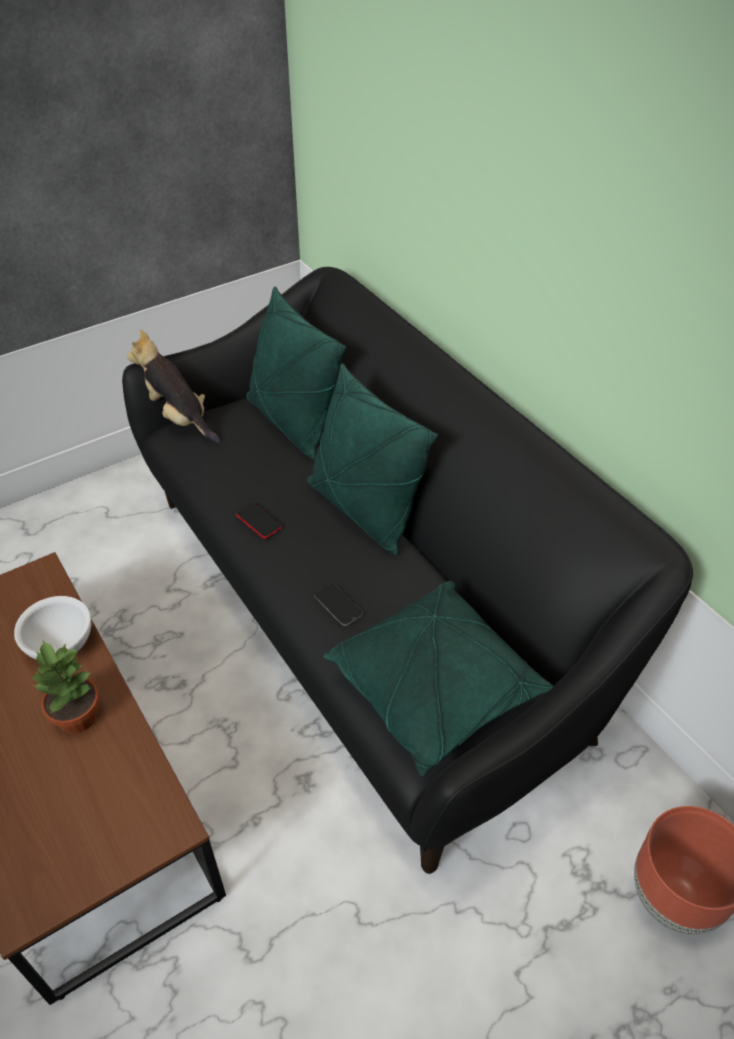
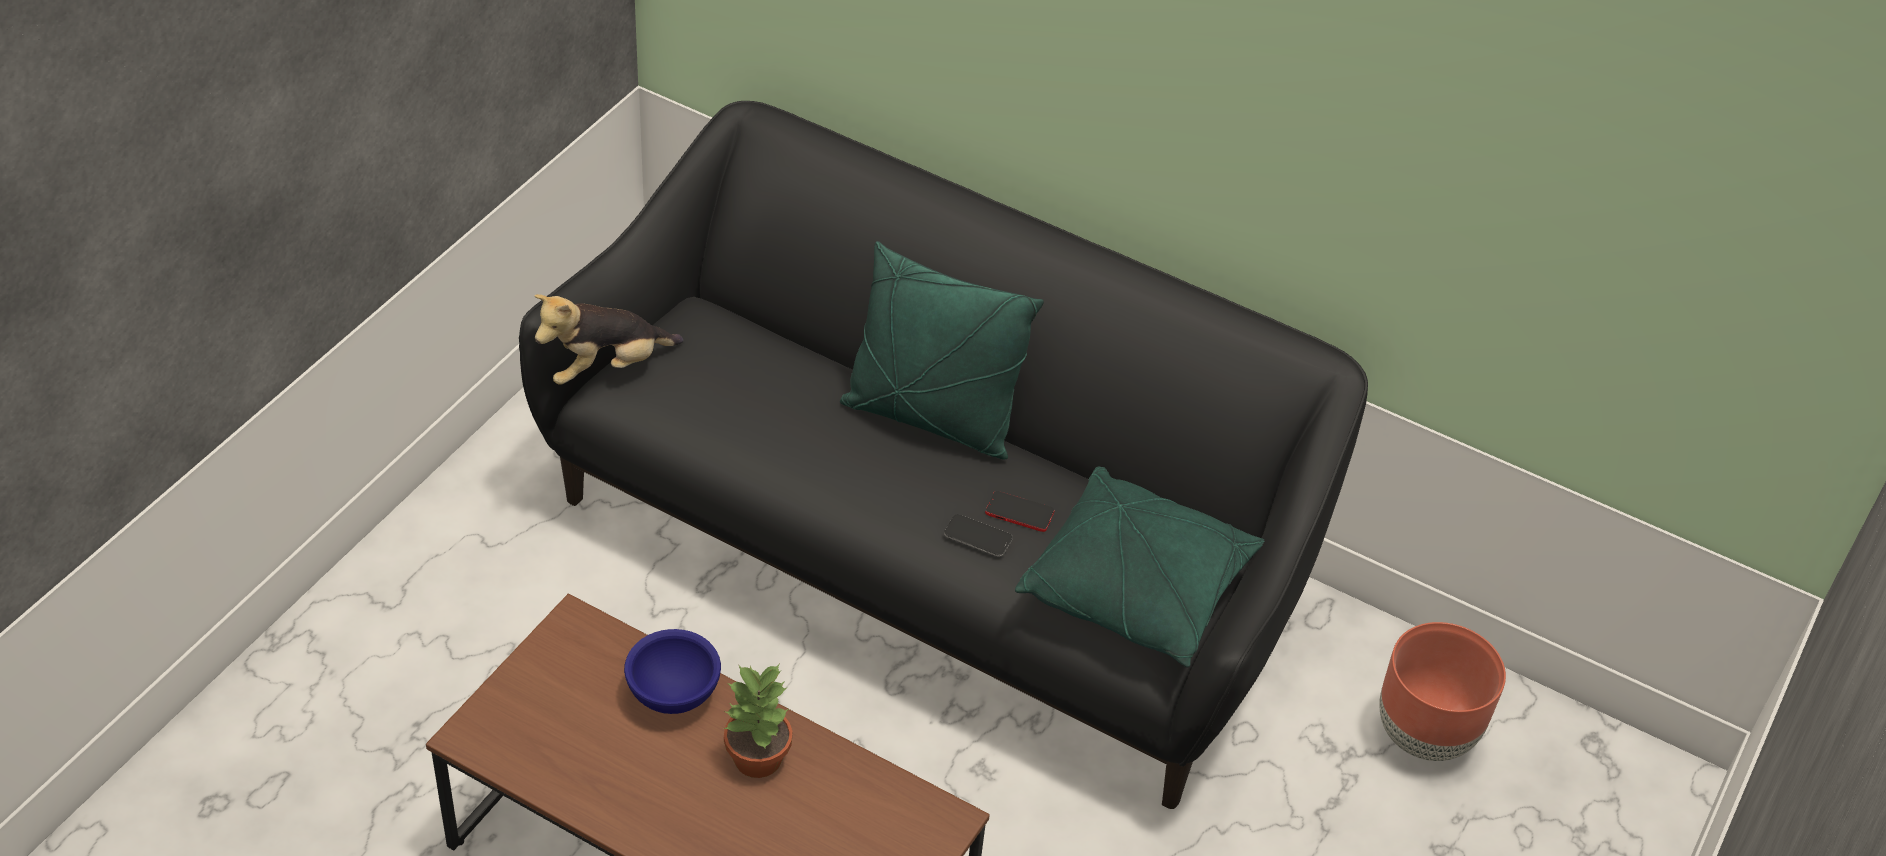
camera: 30 degrees left, 0 degrees up
(60, 645) = (672, 693): white bowl -> blue bowl
(179, 418) = (606, 367): plush toy -> plush toy turned 45 degrees counterclockwise
(259, 521) = (815, 470): phone -> phone (1019, 512)
(292, 423) = (762, 330): green pillow -> none

